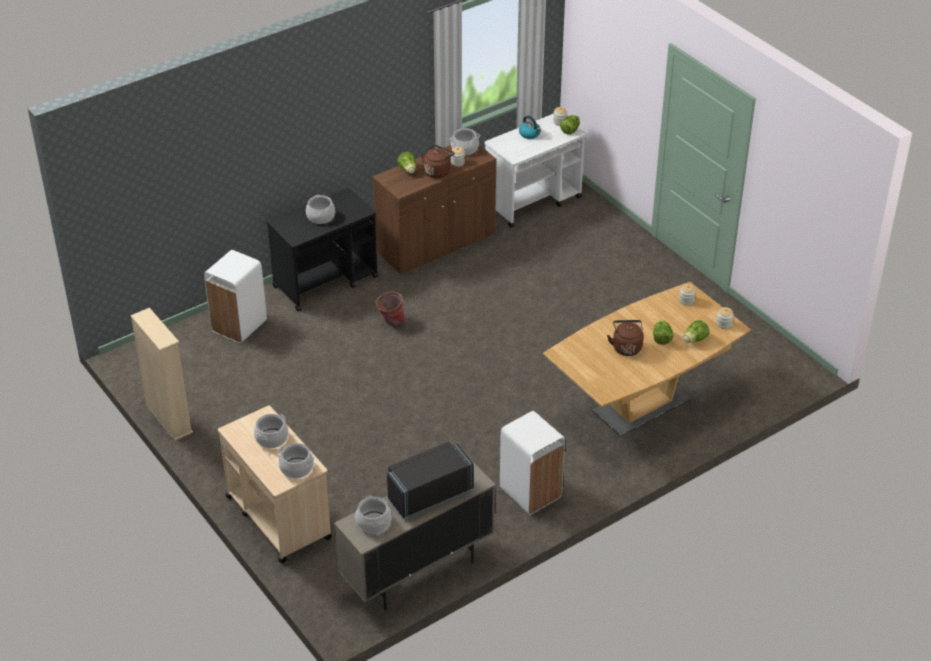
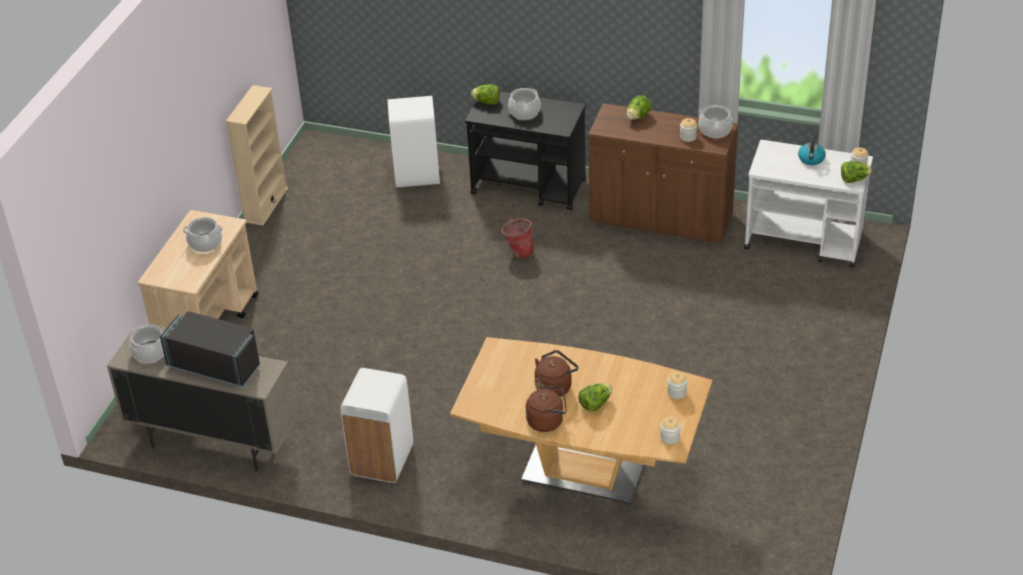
camera: 55 degrees right, 0 degrees up
(296, 468) = (181, 275): cooking pot -> none
(437, 171) = (658, 133): brown kettle -> brown kettle (547, 421)
(695, 340) = (620, 428): lettuce -> lettuce (487, 102)

